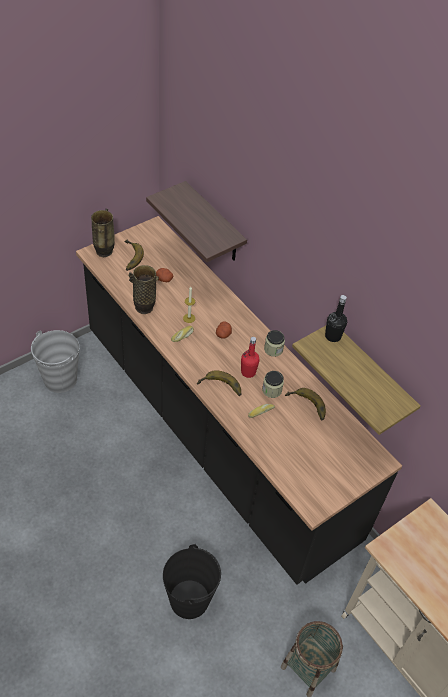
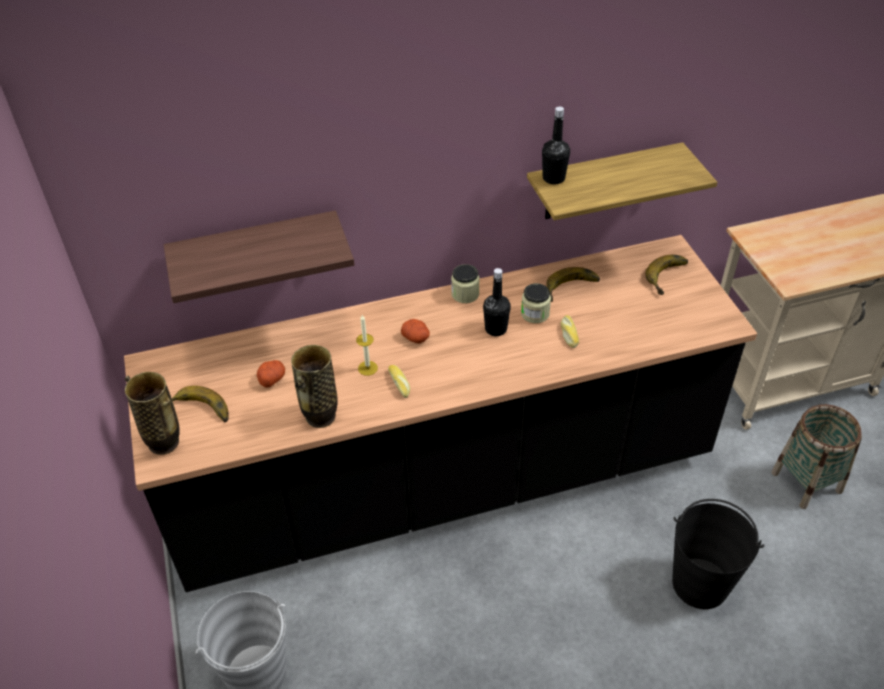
camera: 65 degrees left, 5 degrees down
(220, 388) = (514, 365): banana -> banana (670, 277)
(248, 372) = (496, 329): red bottle -> black bottle

